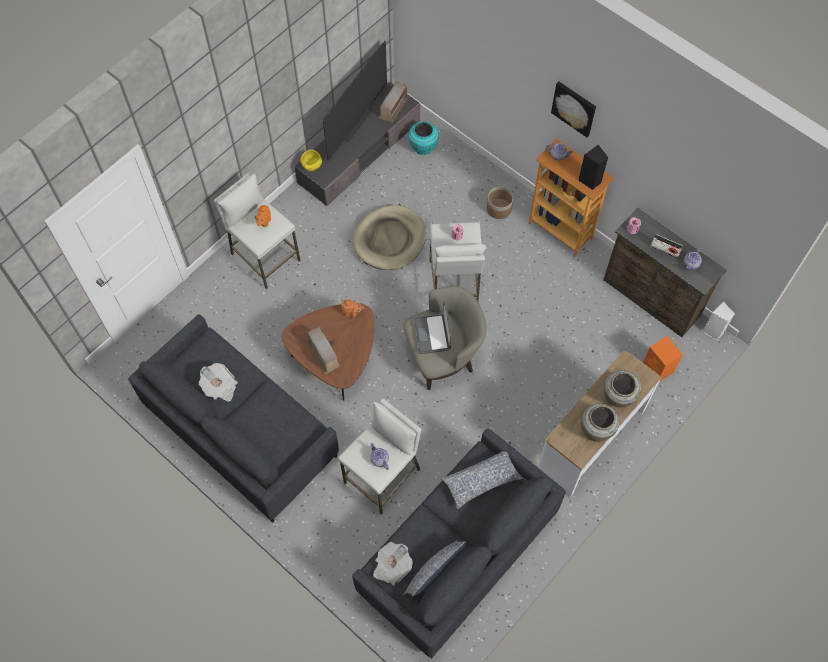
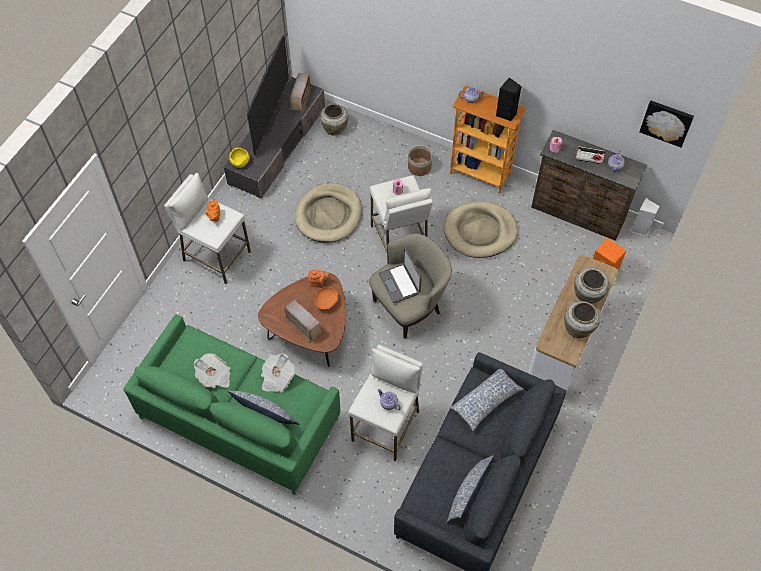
camera: 15 degrees left, 5 degrees down
(240, 431) = (239, 418): grey sofa -> green sofa
(258, 437) = (265, 413): none -> pillow
(353, 336) = (326, 303): none -> orange bowl
(391, 566) = (427, 499): newspaper -> newspaper (277, 378)
(423, 147) = (334, 128): turquoise vase -> beige vase
(540, 294) = (480, 232): none -> beige dog bed
(574, 108) = (480, 49): picture -> picture (666, 122)

